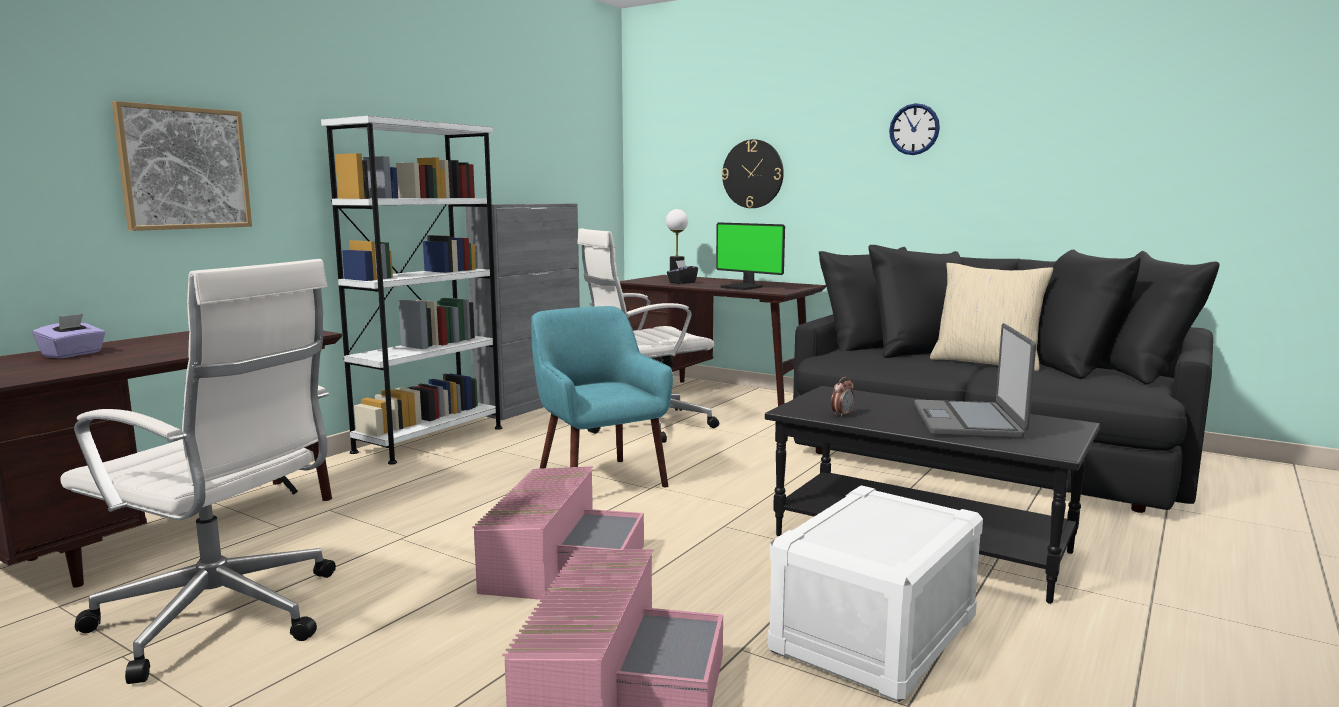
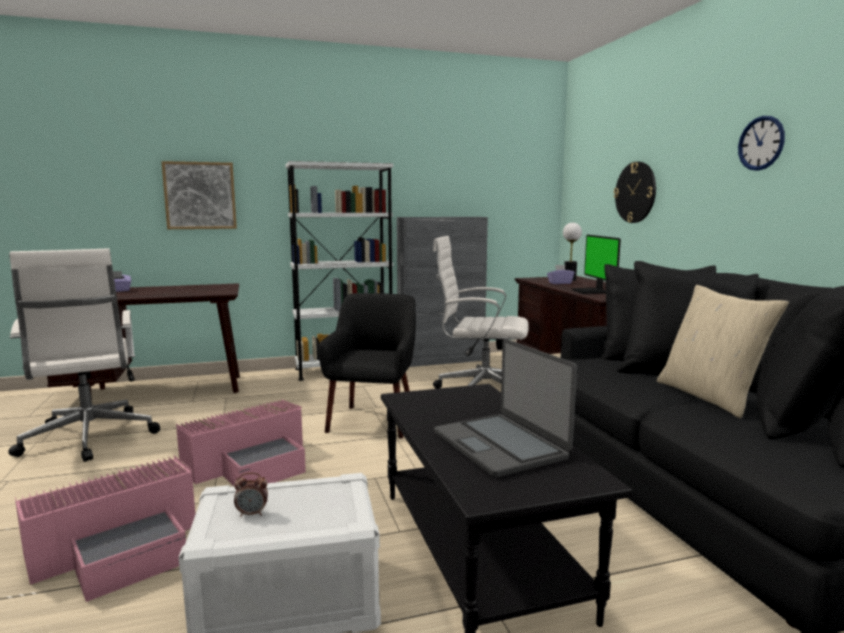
camera: 40 degrees right, 0 degrees up
(599, 480) = (373, 421): turquoise armchair -> black armchair
(682, 283) = (560, 283): black tissue box -> purple tissue box
(842, 415) = (421, 410): alarm clock -> alarm clock (252, 514)
(968, 421) = (500, 445): laptop -> laptop turned 75 degrees counterclockwise

